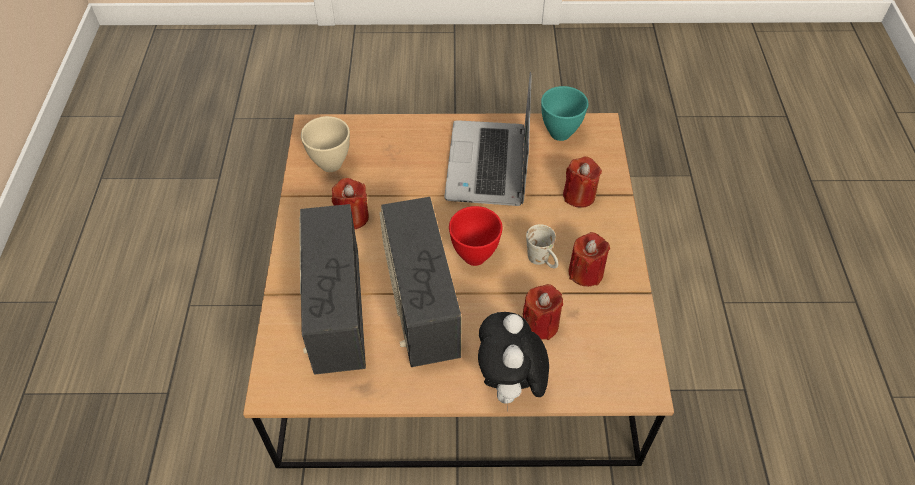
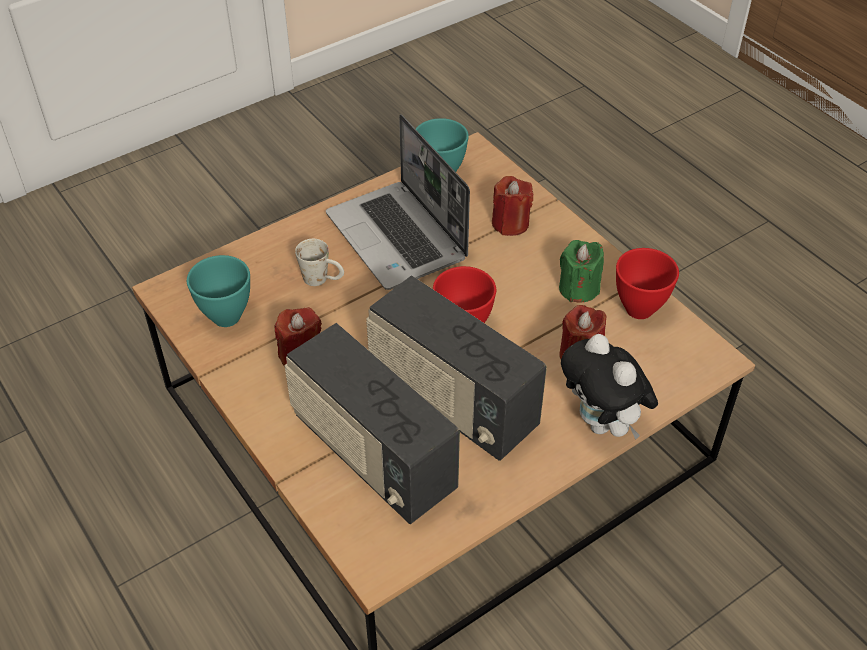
camera: 35 degrees left, 5 degrees down
(330, 164) = (225, 317): beige bowl -> turquoise bowl
(542, 261) = (531, 299): white mug -> white mug (322, 279)
(585, 272) = (578, 289): red candle -> green candle
(618, 315) = (640, 310): none -> red bowl

